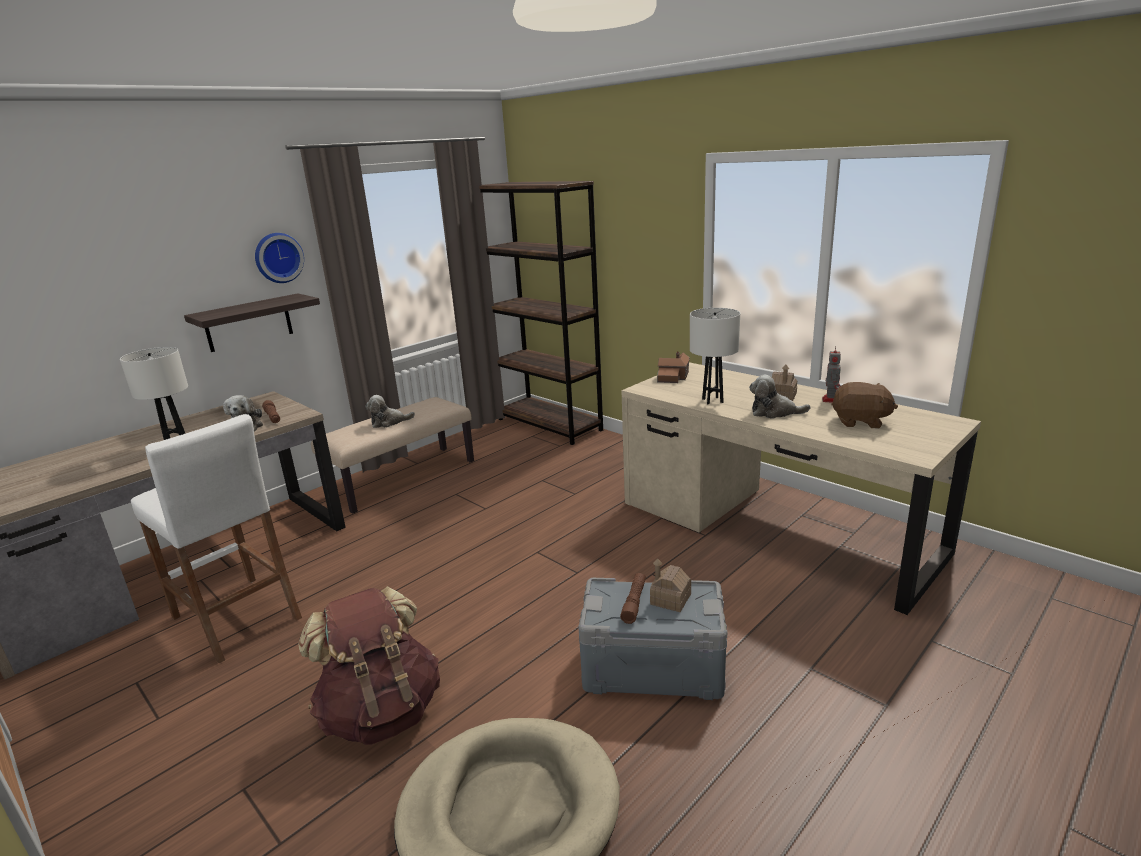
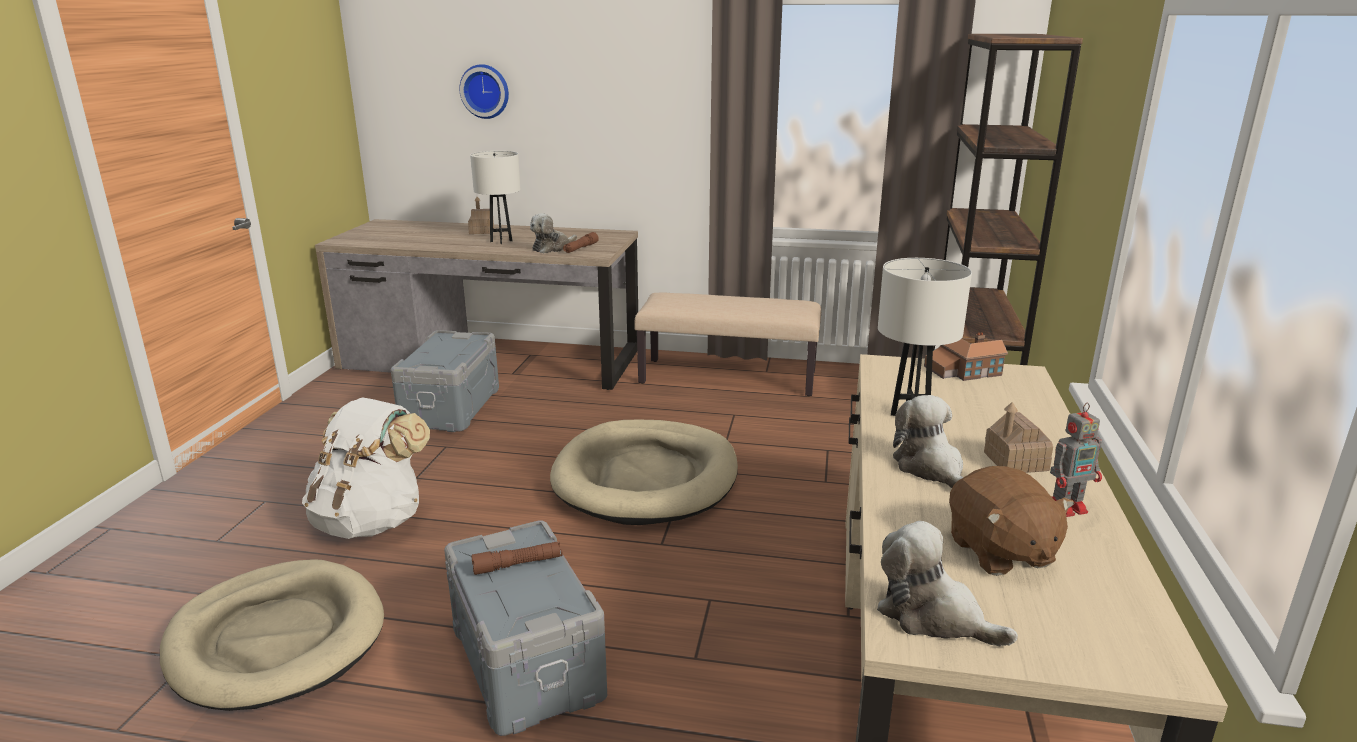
camera: 55 degrees right, 0 degrees up
(237, 618) = (450, 407): white stool -> grey storage box
(248, 323) = (630, 153): shelf -> none
(278, 257) = (674, 90): wall clock -> wall clock (485, 91)
(381, 712) = (372, 521): brown backpack -> white backpack
(389, 422) = (718, 304): plush toy -> plush toy (933, 616)
(491, 553) = (646, 478): none -> beige dog bed
(670, 599) = (540, 588): toy house -> toy house (481, 231)

